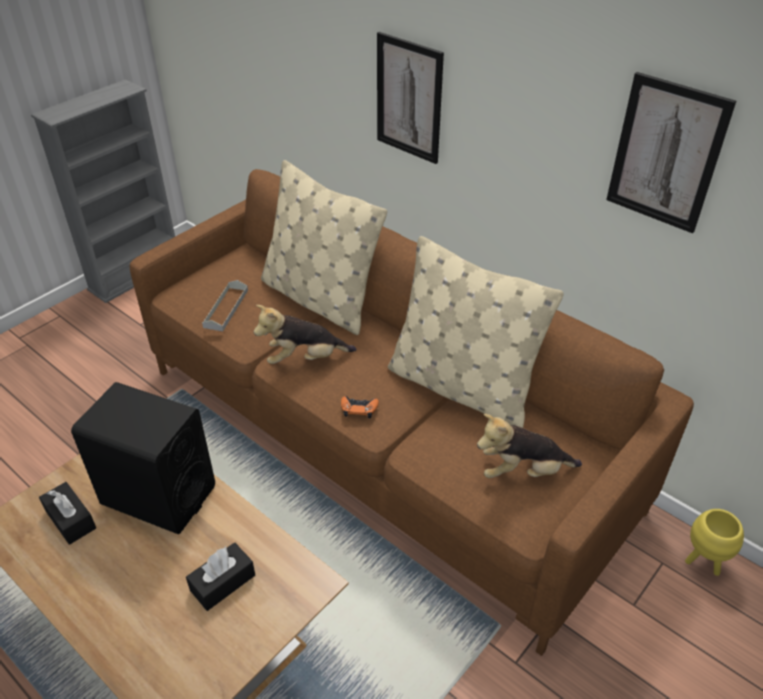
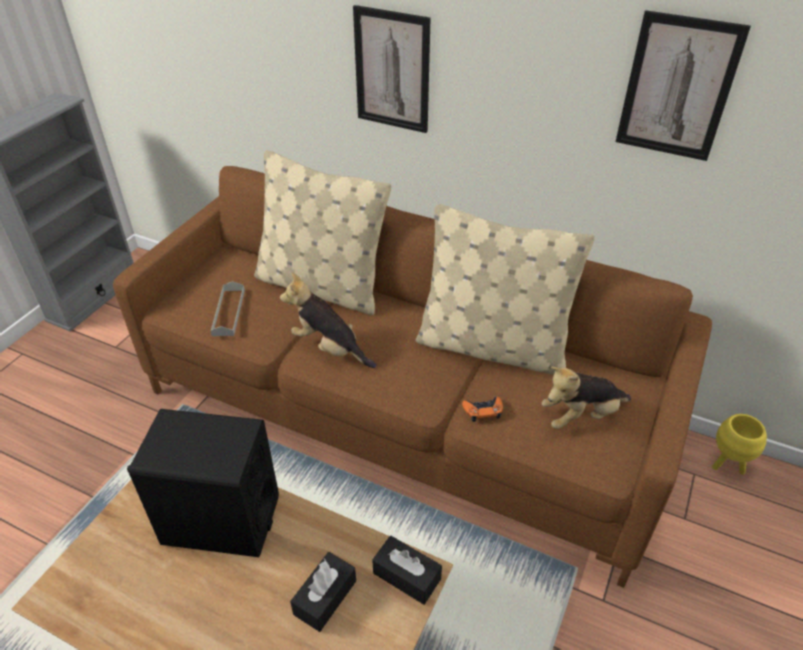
camera: 15 degrees left, 0 degrees up
(70, 519) = (131, 569): black tissue box -> black tissue box (407, 576)
(305, 358) = (329, 348): plush toy -> plush toy turned 60 degrees clockwise
(359, 409) = (403, 387): orange game controller -> orange game controller (483, 411)

